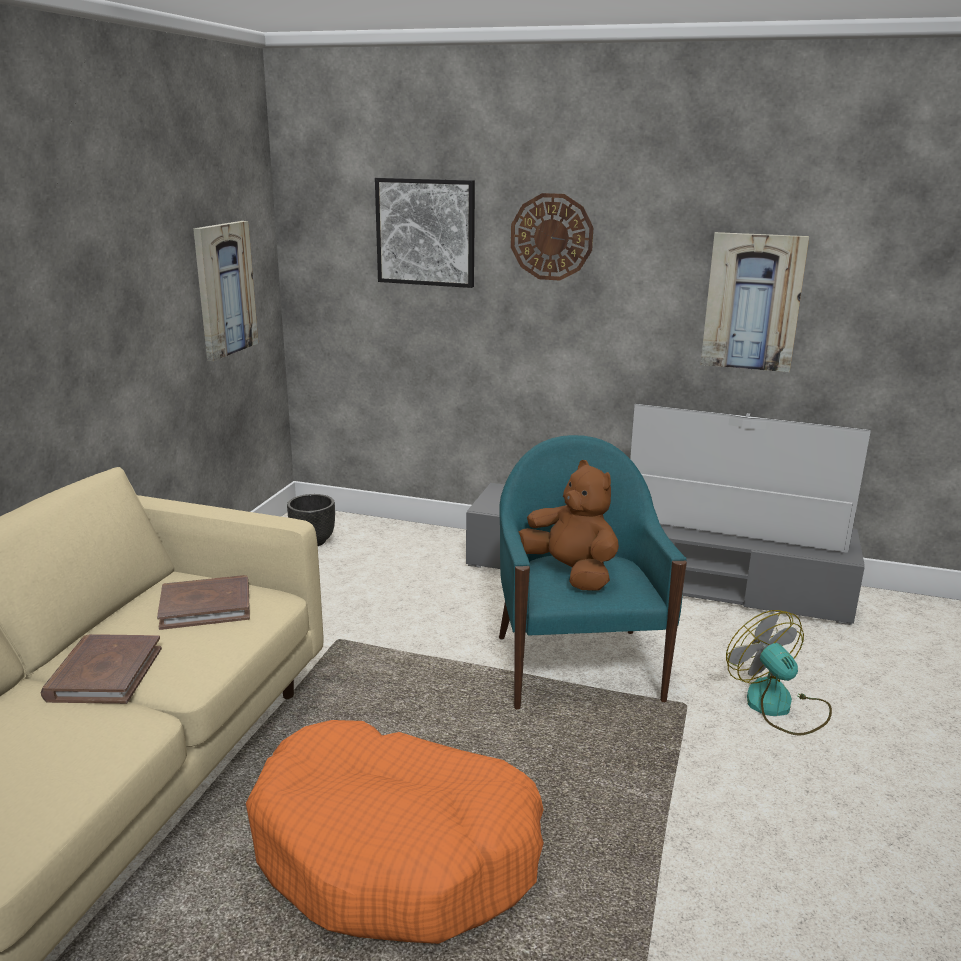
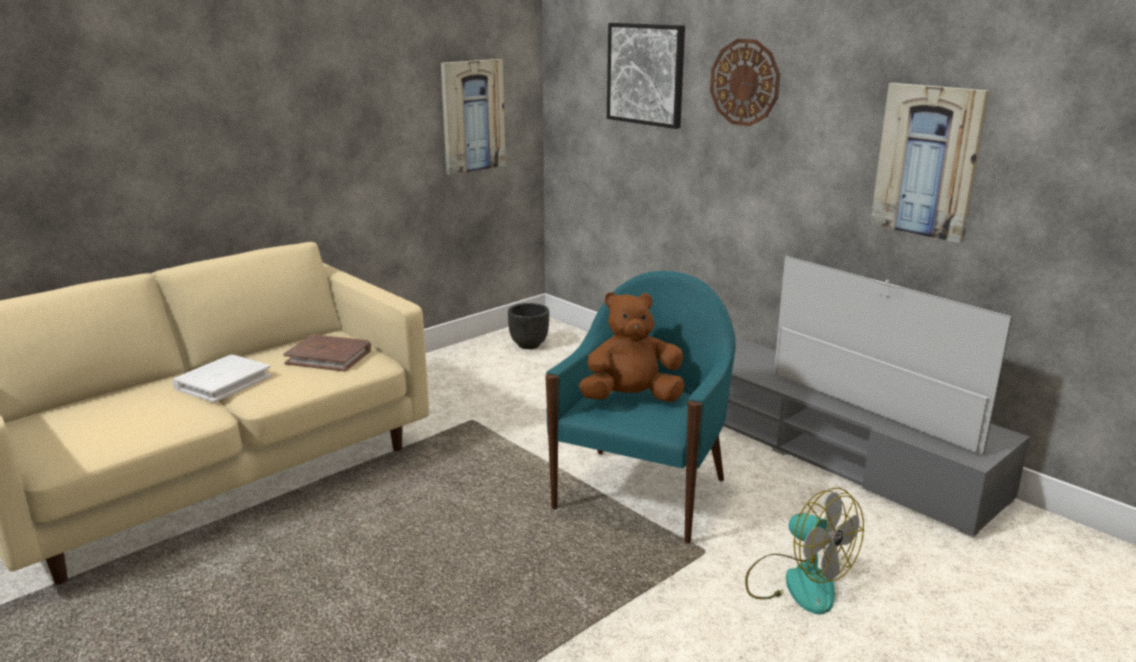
camera: 30 degrees right, 0 degrees up
(104, 674) = (223, 382): brown book -> white book
(396, 852) = (361, 574): orange dog bed -> none
(571, 573) = (631, 399): brown plush toy -> brown plush toy turned 90 degrees counterclockwise
(778, 707) = (797, 582): fan -> fan turned 135 degrees clockwise

